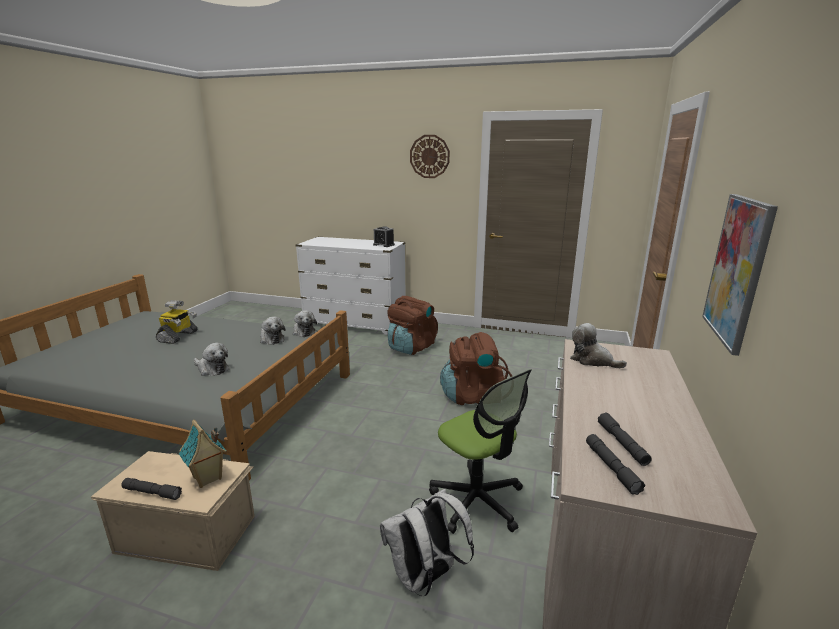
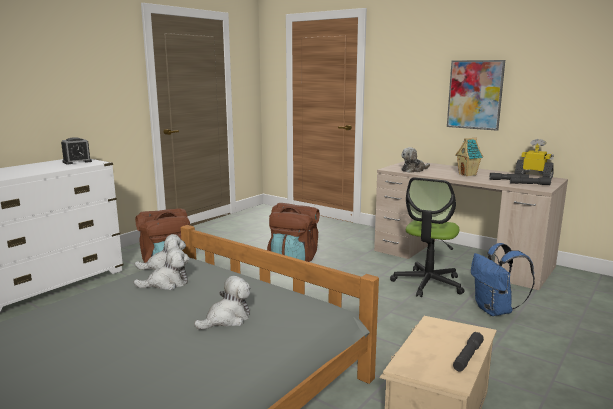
camera: 70 degrees left, 5 degrees down
(178, 337) = (53, 350): toy robot -> toy robot (533, 177)
(207, 479) = (448, 331): toy house -> toy house (468, 174)
(425, 578) = (495, 310): white backpack -> blue backpack
(429, 156) = (93, 48): wall clock -> none
(477, 501) = (428, 283): office chair -> office chair turned 135 degrees clockwise

